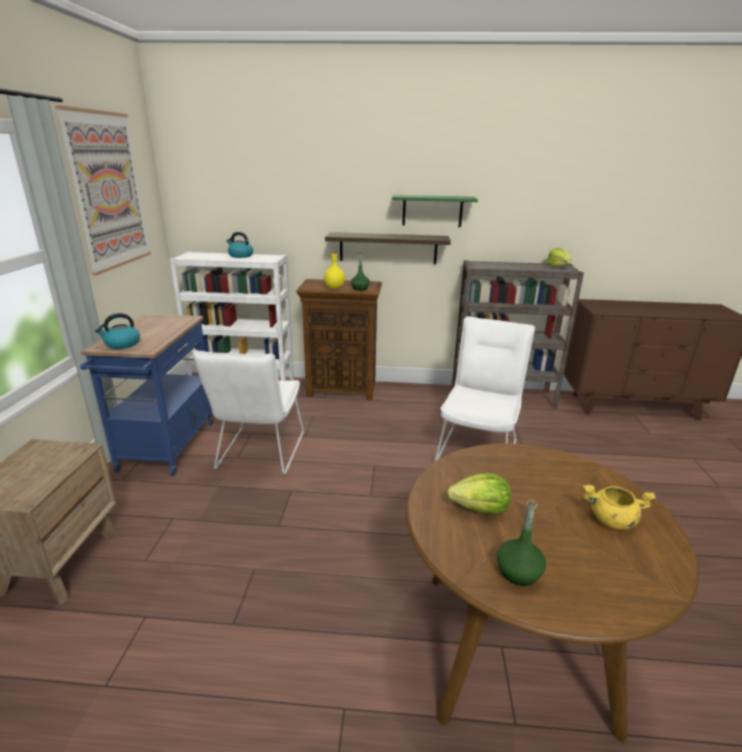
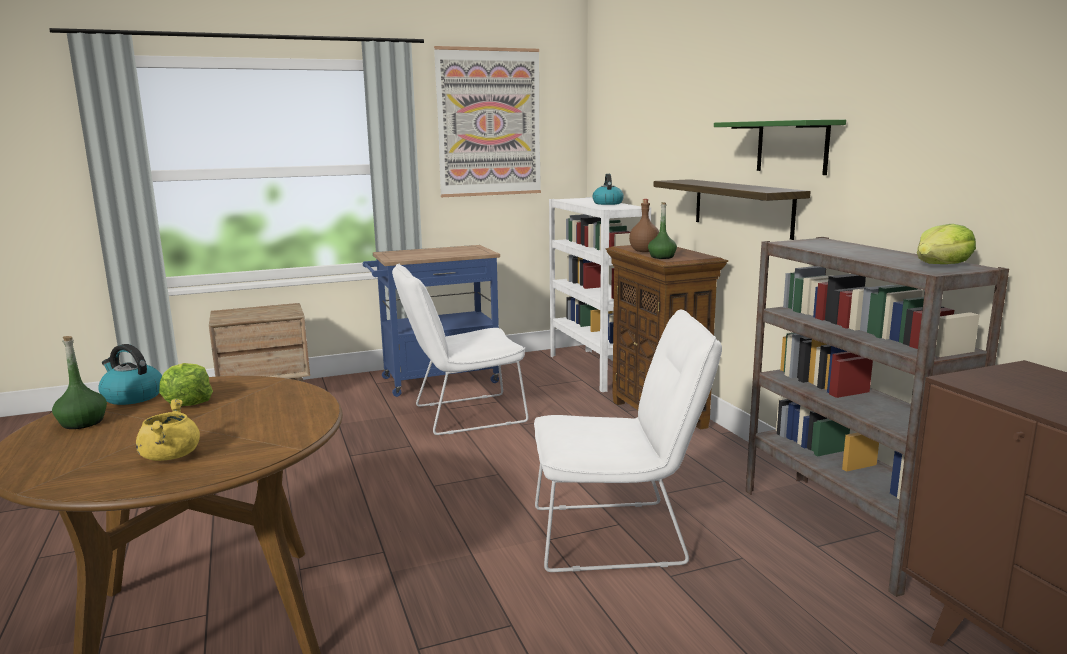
camera: 65 degrees right, 10 degrees down
(122, 344) = (397, 254): kettle -> kettle (132, 397)
(334, 287) = (643, 251): yellow bottle -> brown bottle

